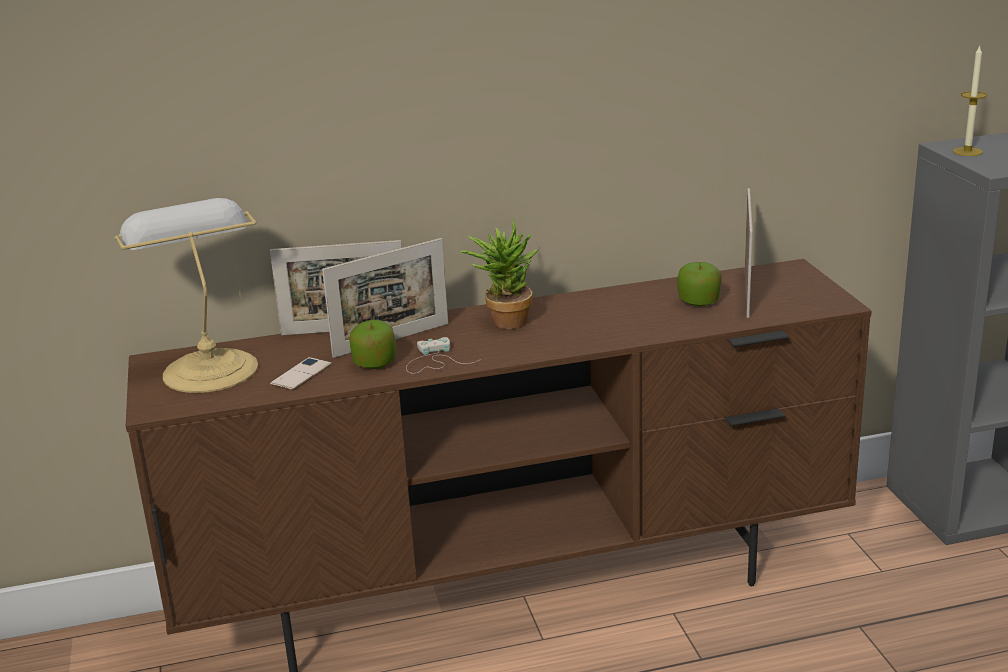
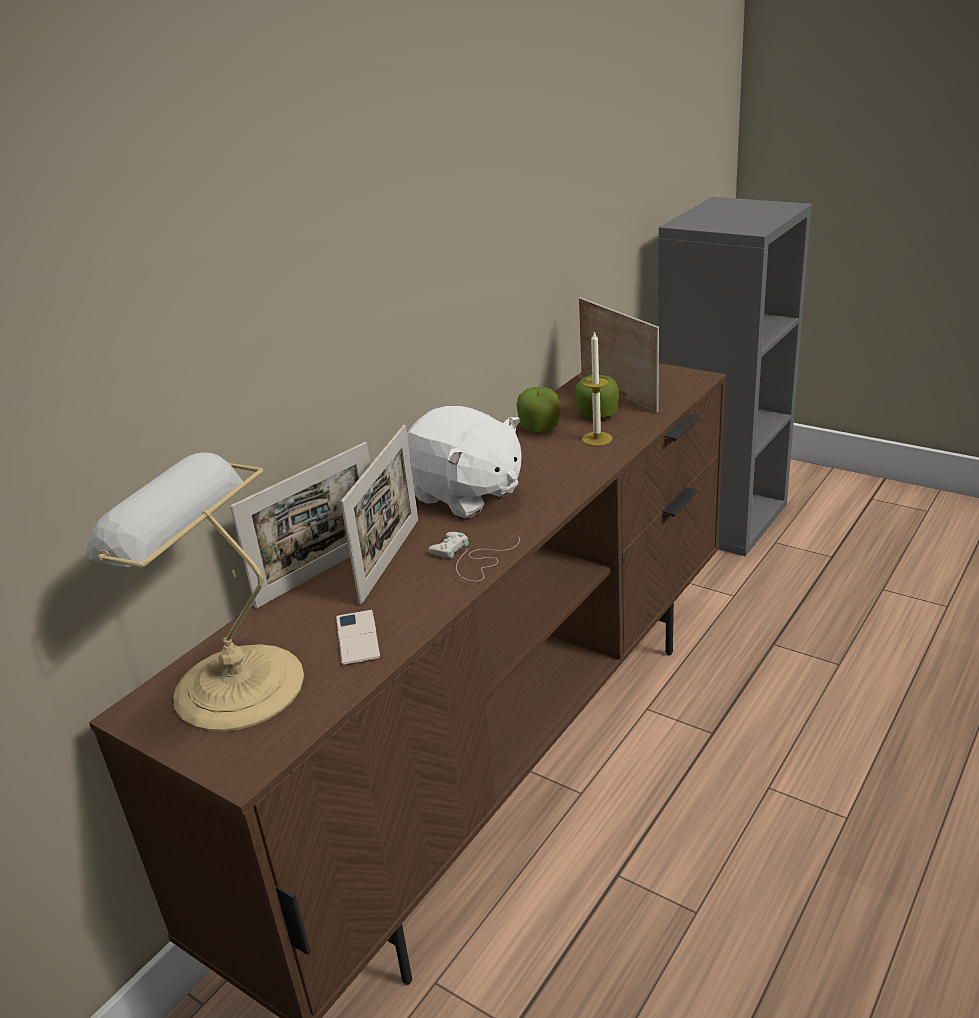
camera: 40 degrees left, 5 degrees up
(374, 363) = (416, 589): apple -> apple (539, 428)
(504, 320) = (465, 495): potted plant -> white plush toy
(967, 151) = (706, 223): candle -> candle (597, 439)

